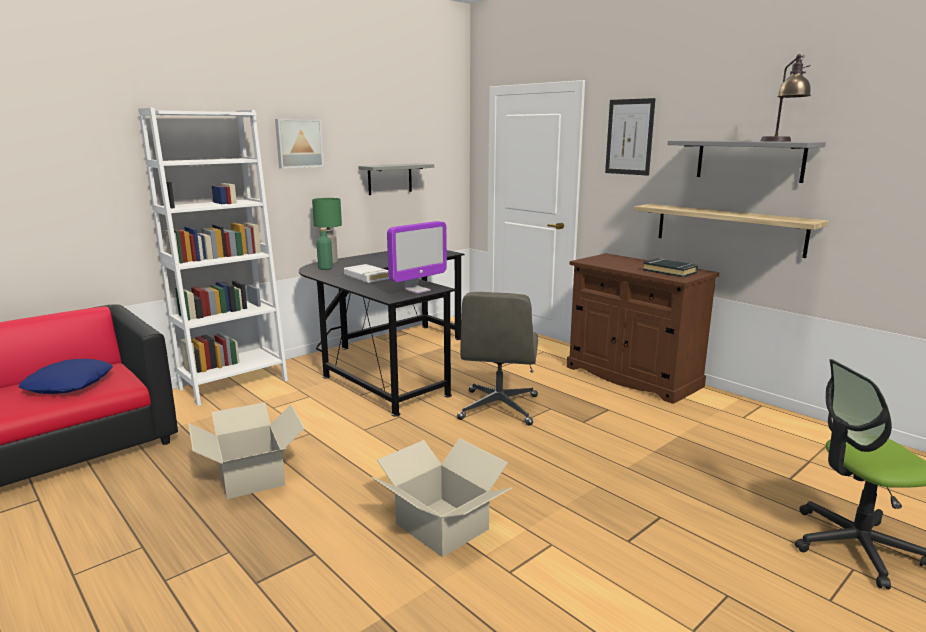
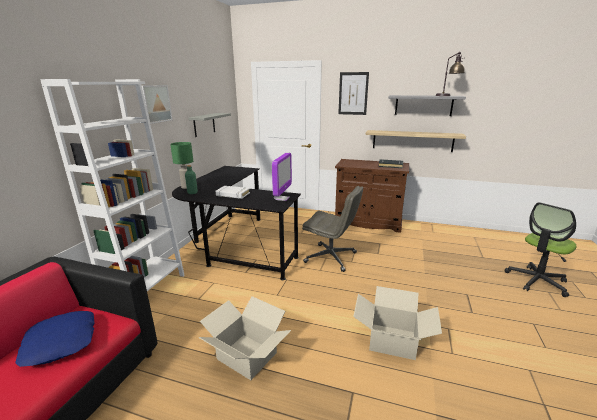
camera: 30 degrees left, 5 degrees up
(499, 408) = (331, 257): grey office chair -> grey office chair turned 45 degrees counterclockwise

